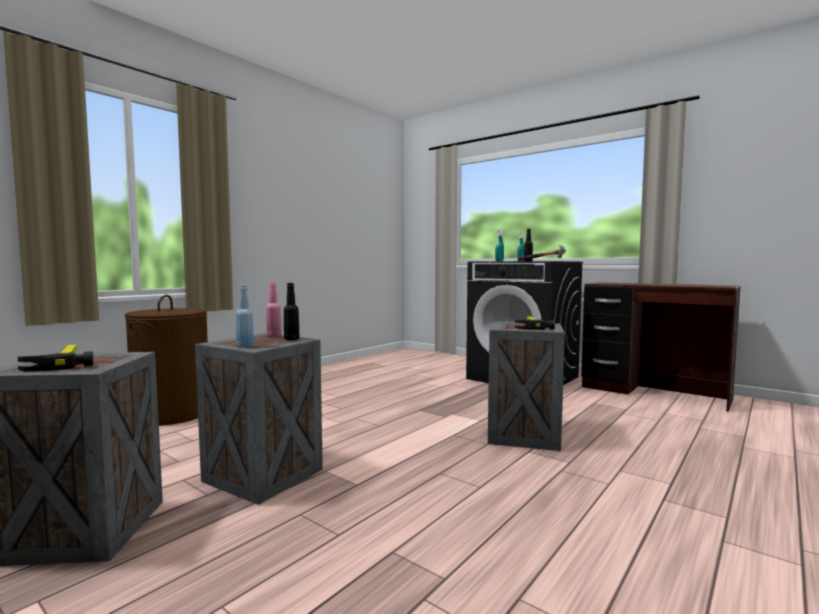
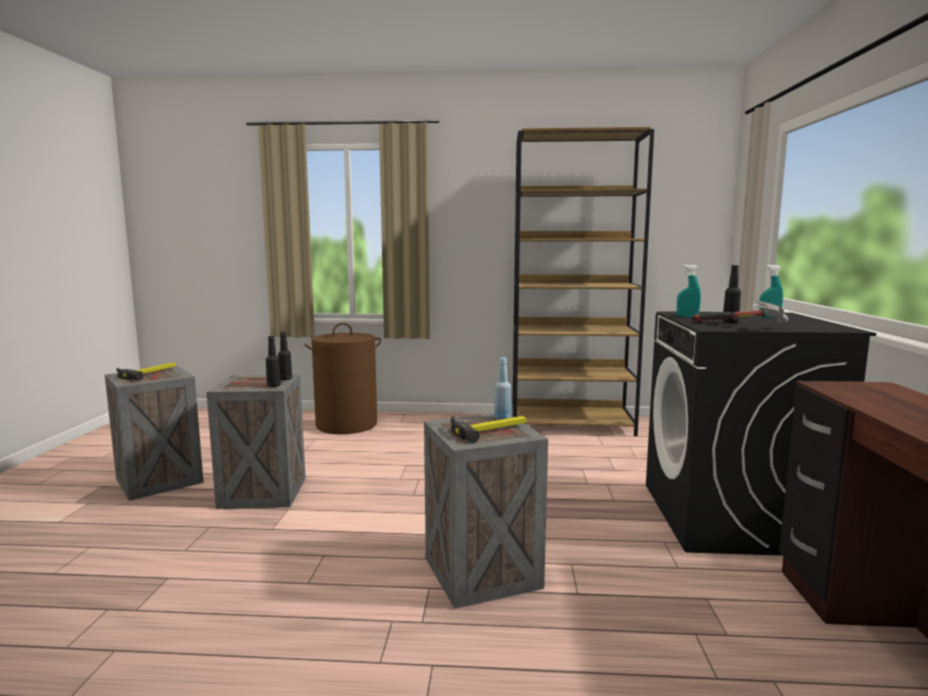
camera: 55 degrees right, 5 degrees up
(245, 346) = (228, 385): blue bottle -> blue bottle (502, 418)
(274, 336) = (285, 379): pink bottle -> black bottle
(350, 367) = (572, 425): none -> brown bookcase

